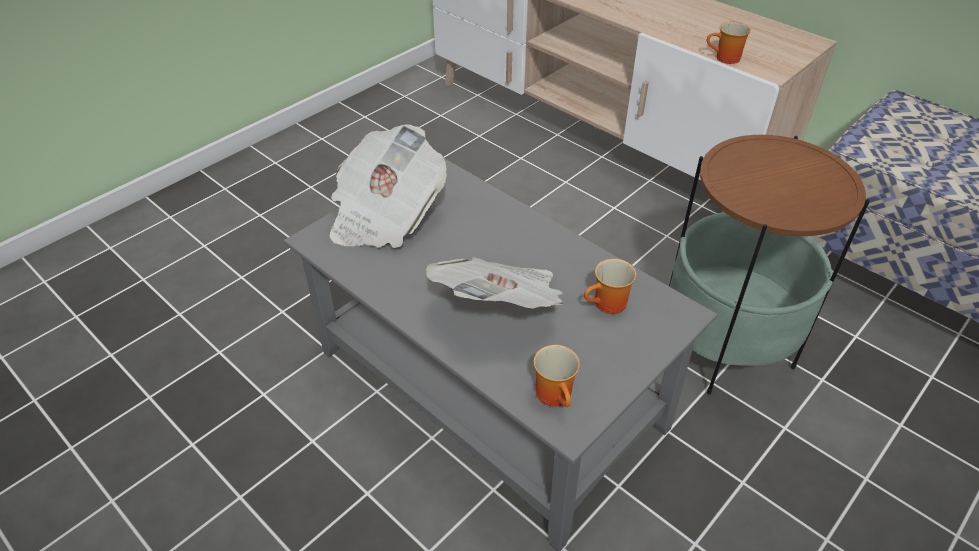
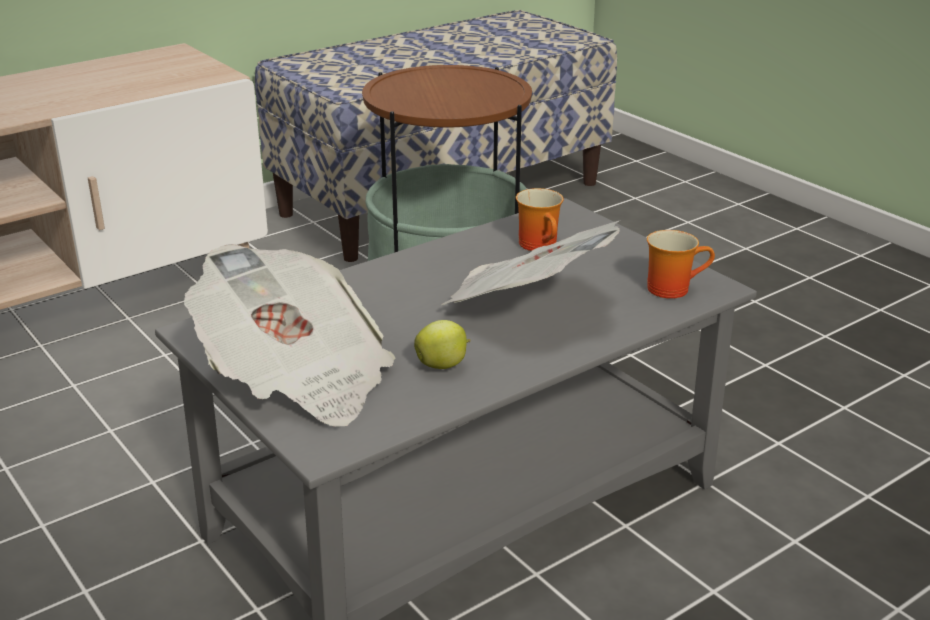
camera: 80 degrees left, 15 degrees down
(408, 273) = (443, 365): none -> apple
(725, 59) = (170, 89): mug -> none

